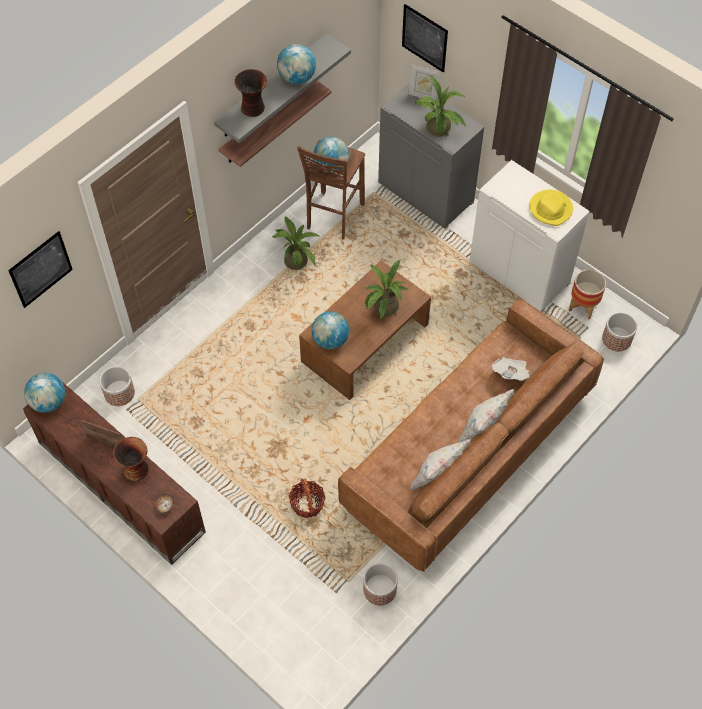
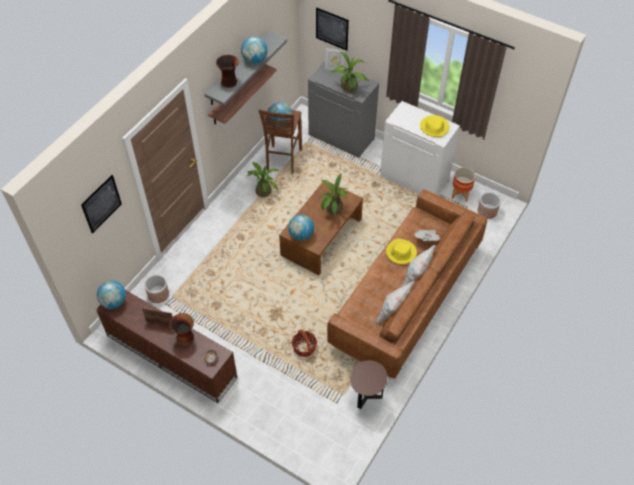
camera: 10 degrees left, 5 degrees down
(379, 590) = (366, 396): planter -> brown side table
(468, 388) = (400, 253): none -> yellow hat

